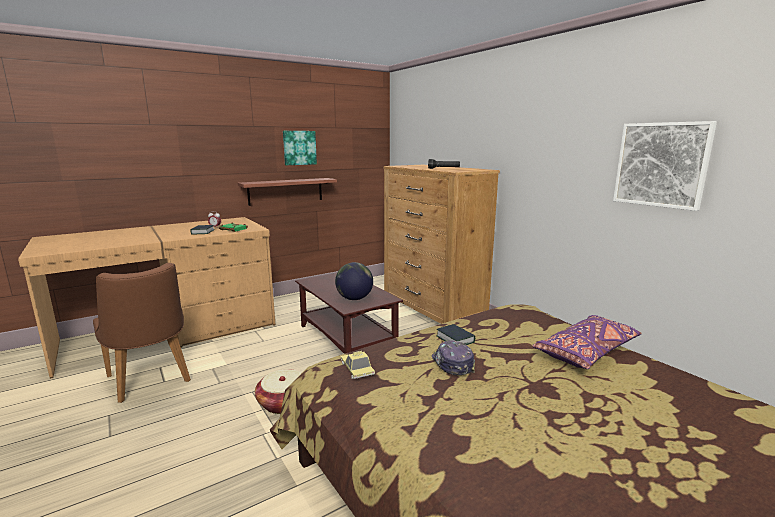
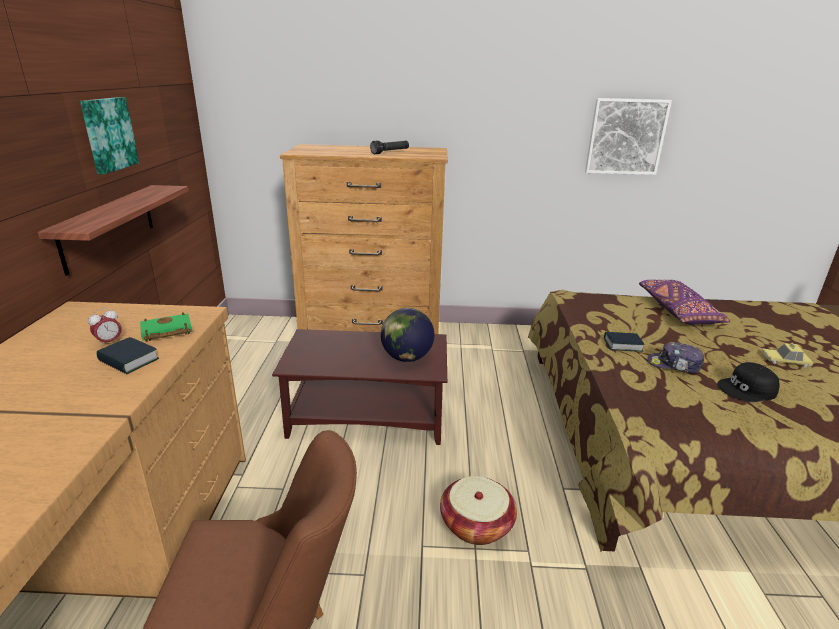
camera: 55 degrees left, 10 degrees up
(357, 369) = (659, 413): toy car -> toy car (785, 360)
(457, 404) = (747, 389): none -> black cap

